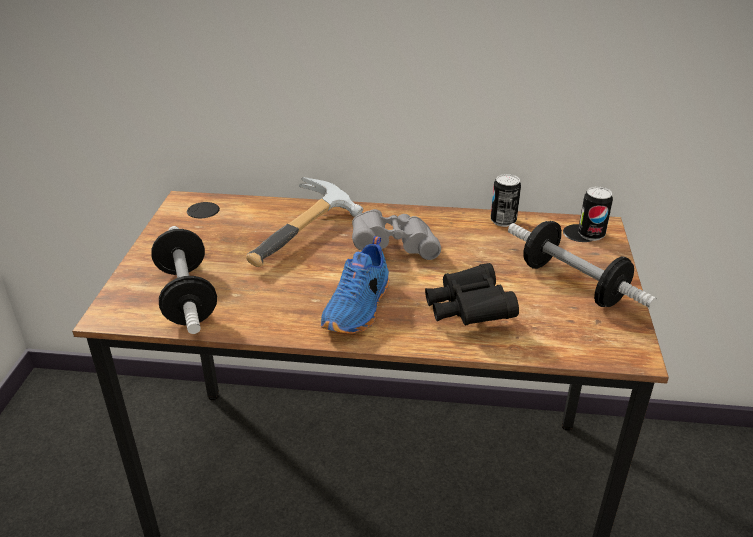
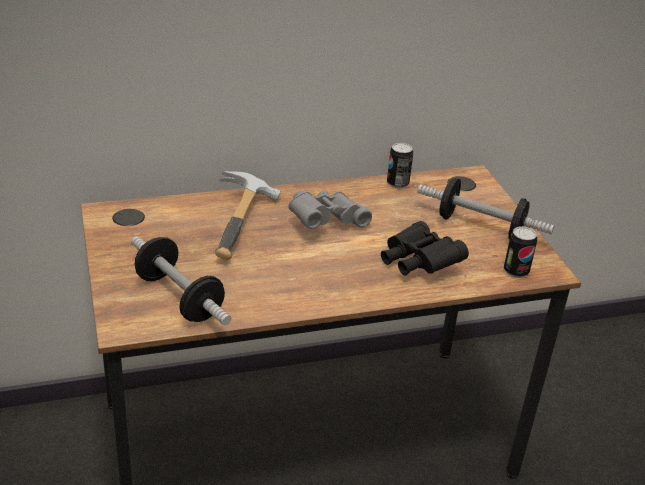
camera: 25 degrees left, 0 degrees up
(359, 308) = (332, 278): blue shoe -> none
(591, 234) = (471, 183): can -> can (516, 271)

